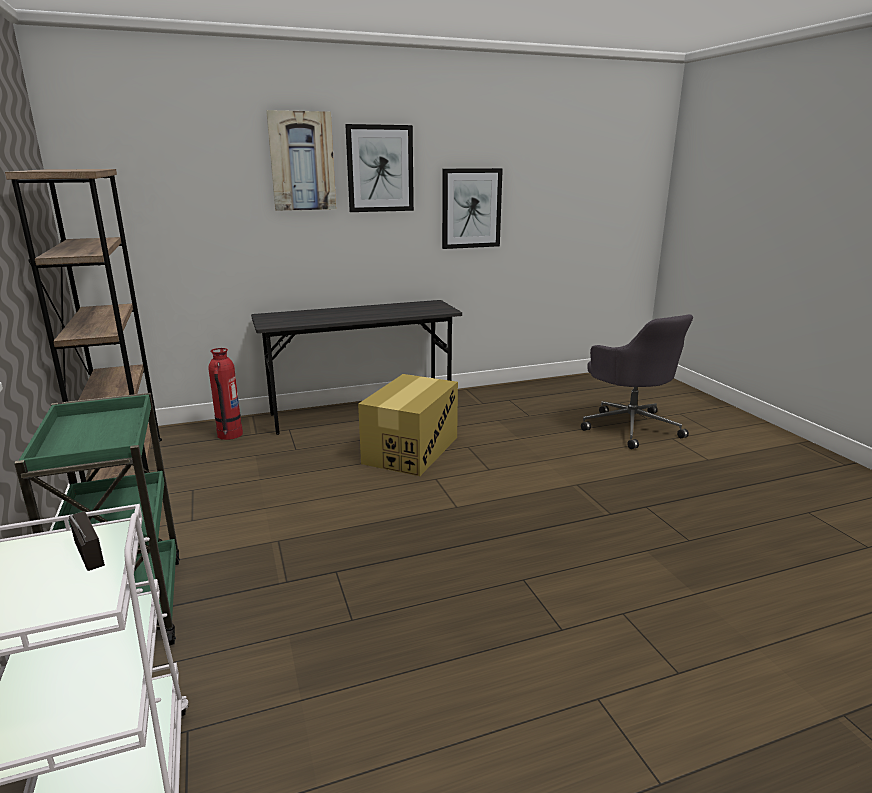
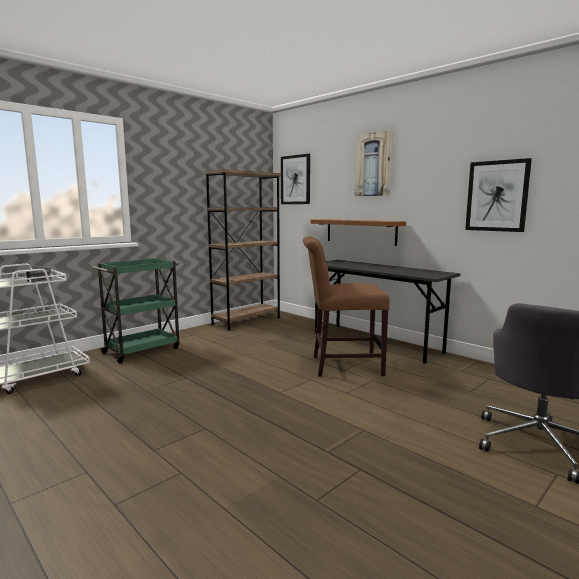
camera: 65 degrees right, 10 degrees down
(229, 434) = (301, 326): fire extinguisher -> none
(290, 264) = (360, 231): none -> brown shelf
(380, 169) = (421, 166): picture -> picture (295, 180)
(411, 450) = (342, 365): cardboard box -> brown chair

